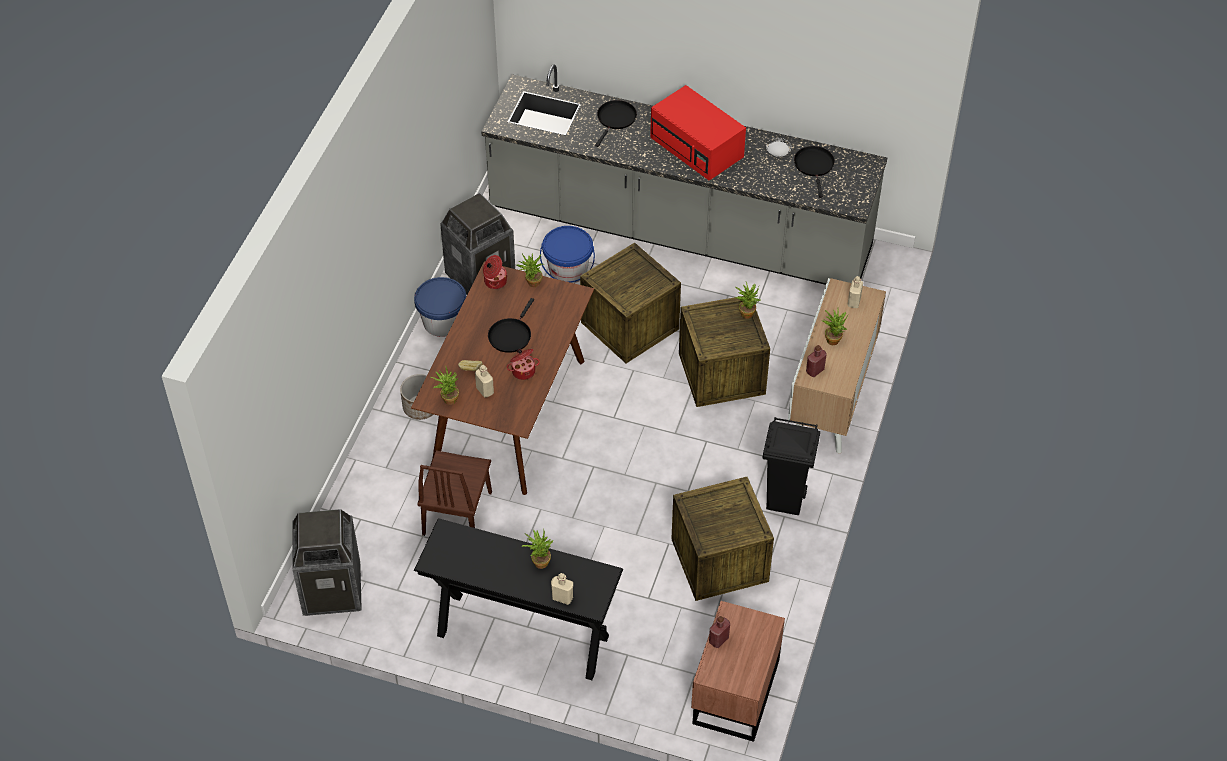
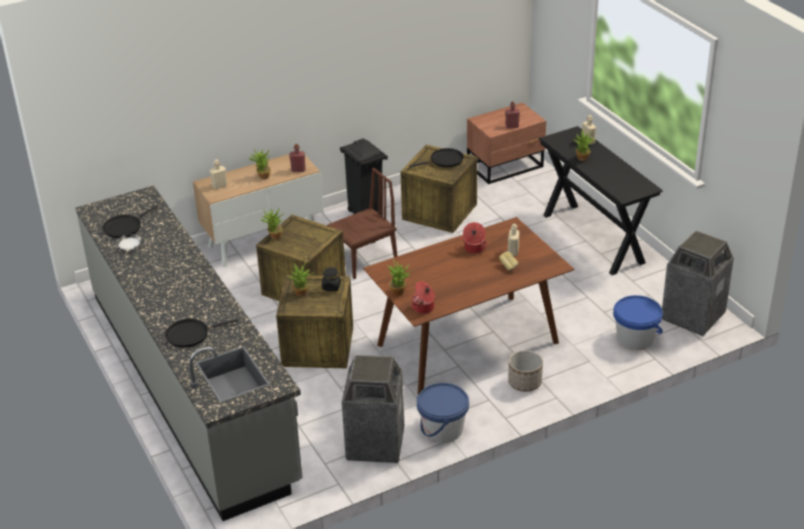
camera: 135 degrees left, 15 degrees down
(447, 399) = (544, 260): potted plant -> potted plant (302, 294)
(457, 513) = (567, 311): brown chair -> brown chair (364, 260)
(511, 335) = (456, 271): black frying pan -> black frying pan (444, 160)
(568, 270) = (306, 408): blue bucket -> blue bucket (635, 338)
(626, 295) = (331, 287): none -> black jar
(698, 147) = (171, 281): red microwave -> none

